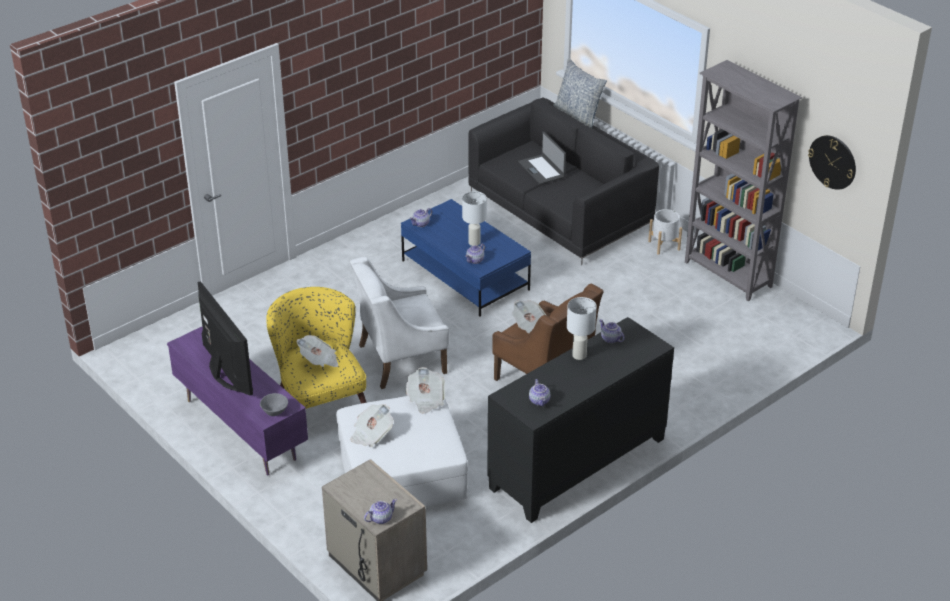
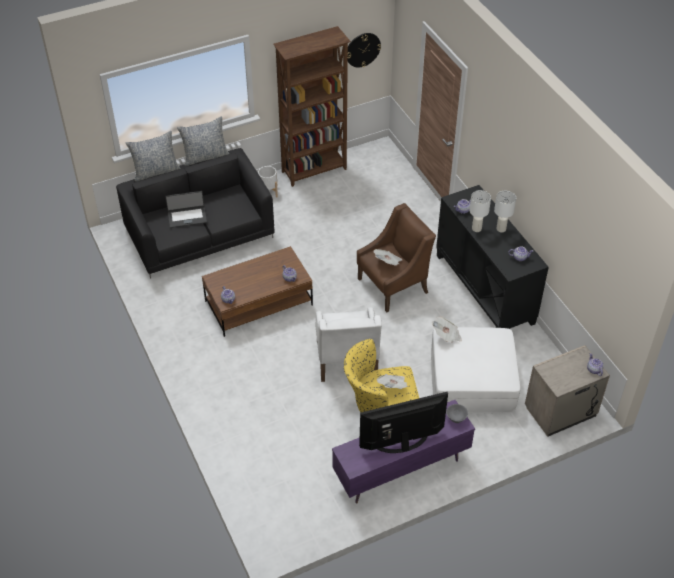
camera: 75 degrees left, 10 degrees up
(371, 434) = (477, 372): newspaper -> none
(465, 275) = (259, 303): blue coffee table -> brown coffee table
(474, 242) = (266, 274): white table lamp -> white table lamp (501, 229)
(624, 142) = (205, 156): none -> pillow
(728, 275) = (315, 170): grey bookcase -> brown bookcase

